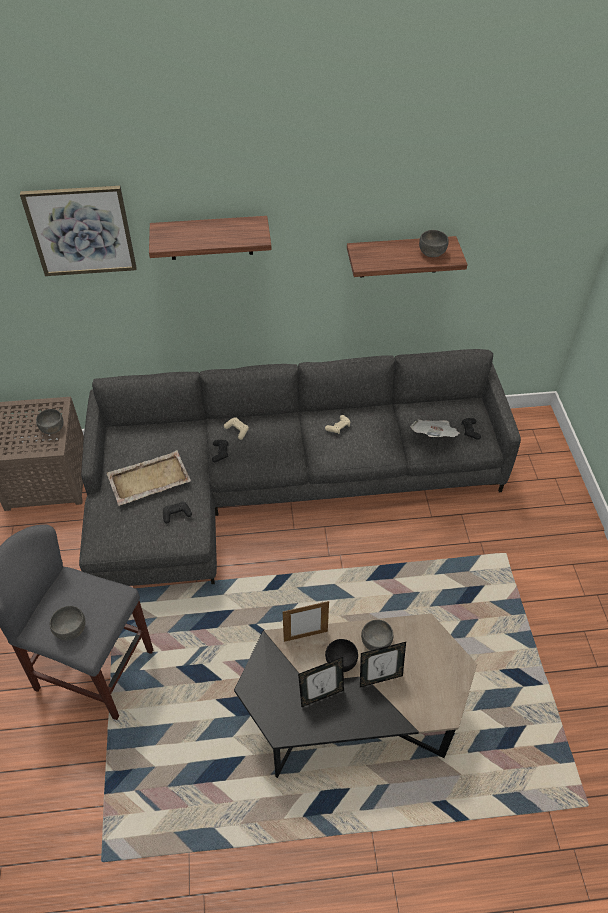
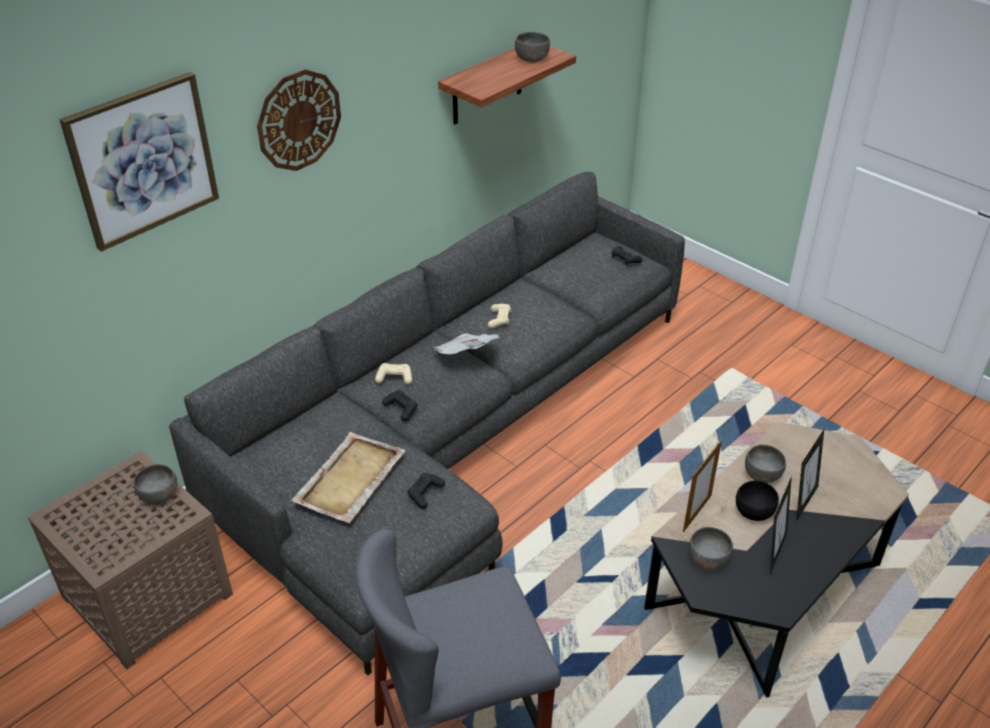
camera: 40 degrees left, 10 degrees down
(70, 629) = (489, 649): grey bowl -> grey bowl (708, 560)
(210, 238) = (298, 120): shelf -> wall clock
(434, 437) = (599, 281): newspaper -> newspaper (466, 356)

